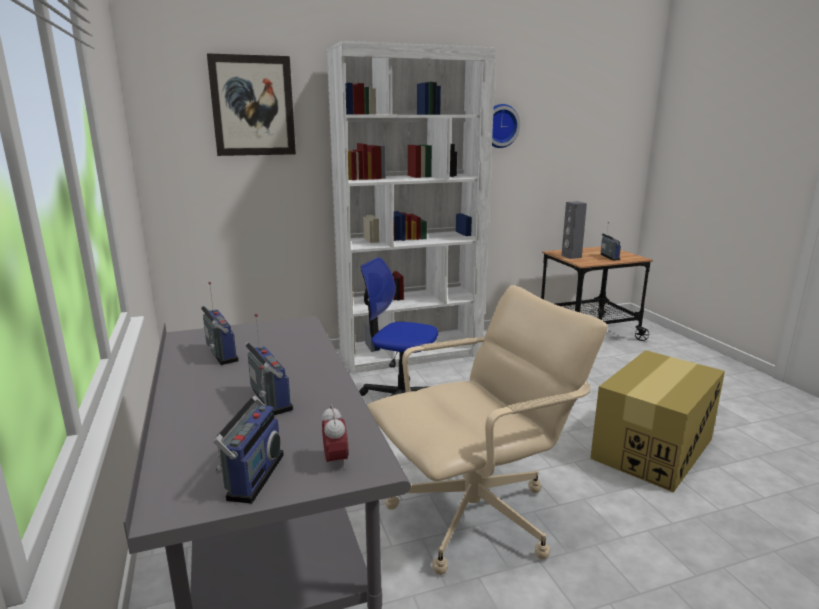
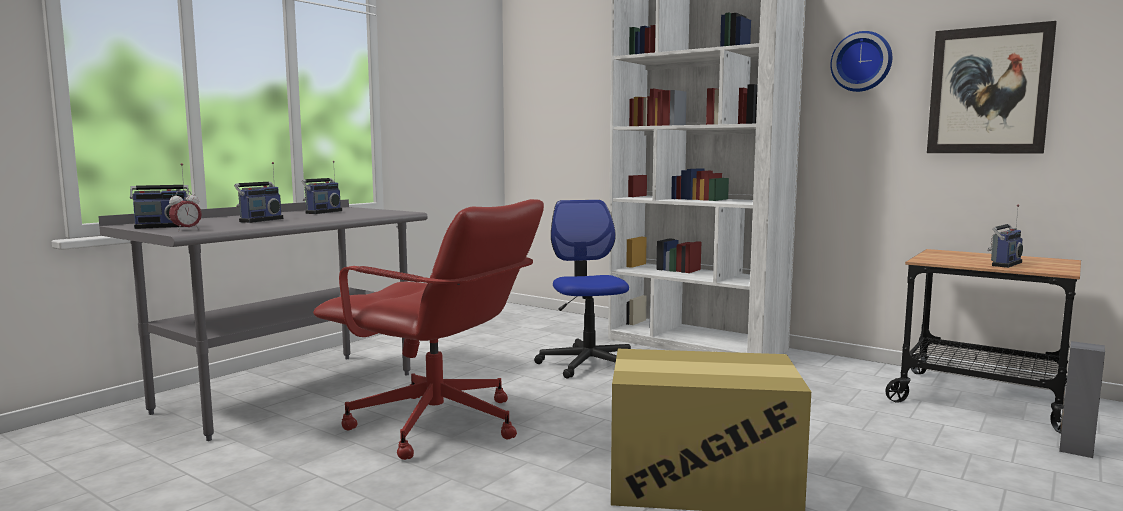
camera: 55 degrees right, 10 degrees down
(253, 106) = (586, 61): picture -> picture (988, 90)
(475, 516) = (437, 425): beige office chair -> red office chair
(571, 256) = (942, 256): grey speaker -> grey speaker (1075, 449)

